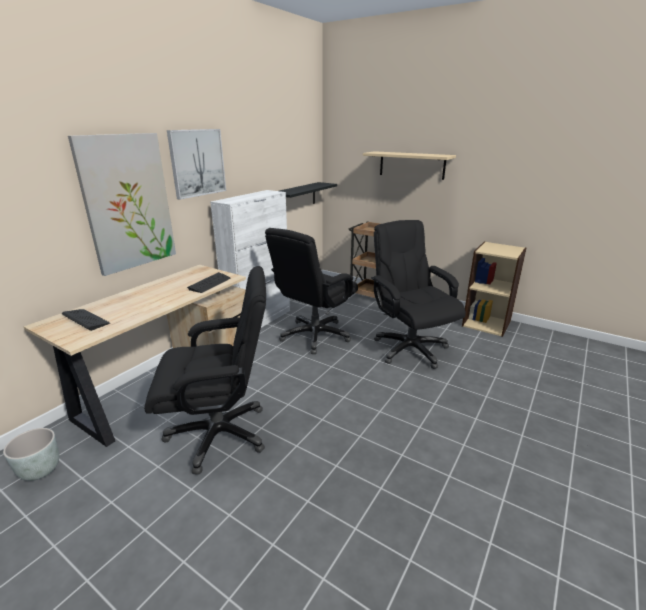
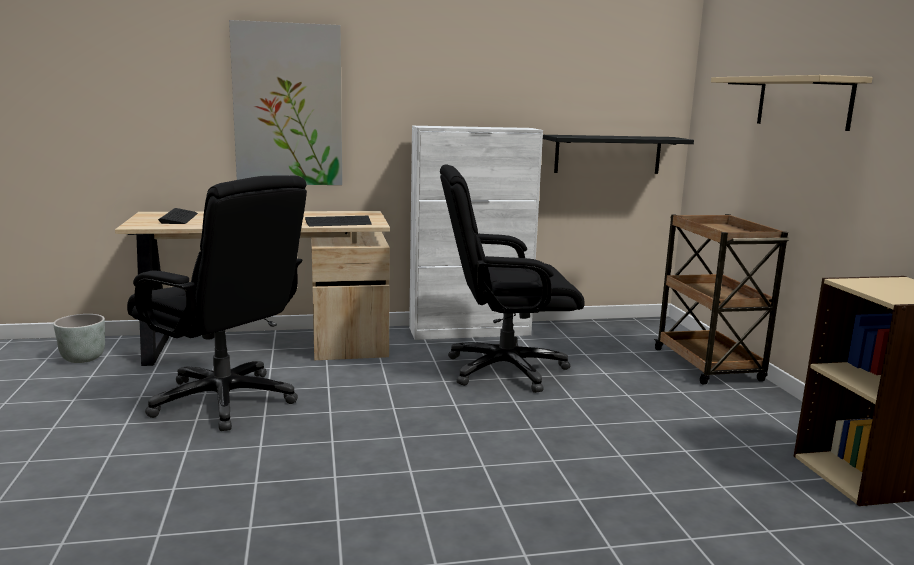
camera: 45 degrees right, 10 degrees down
(197, 163) = (403, 70): picture -> none
(409, 349) = (614, 438): black office chair -> none

